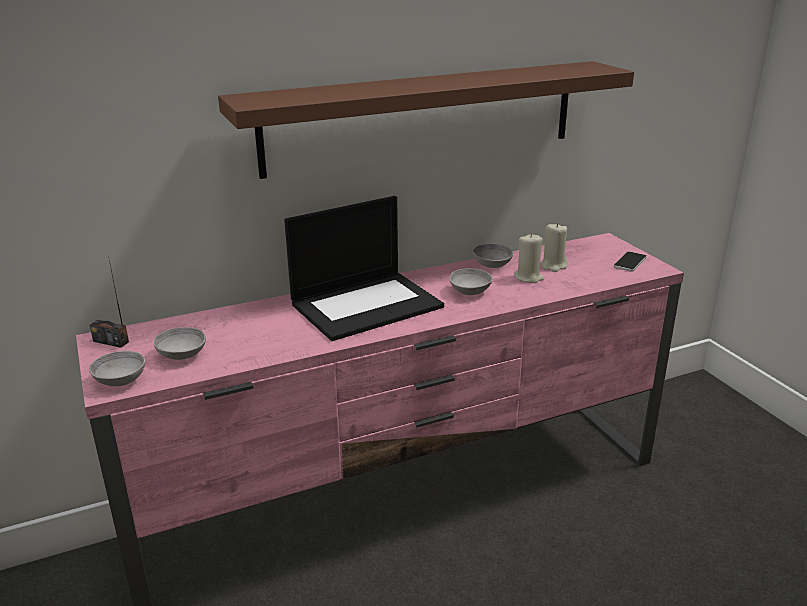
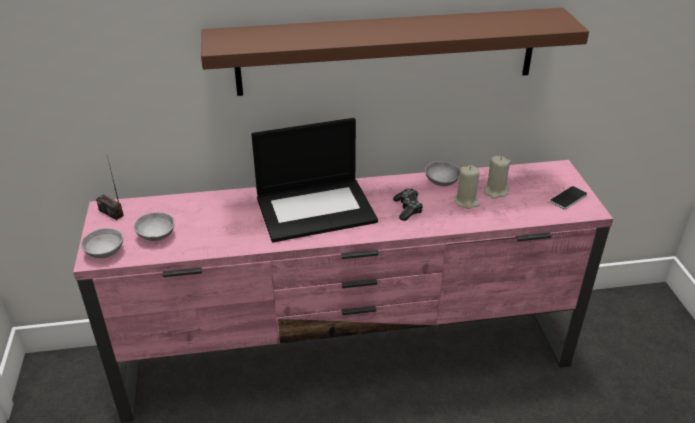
camera: 15 degrees right, 10 degrees up
(470, 292) = (408, 209): grey bowl -> game controller

